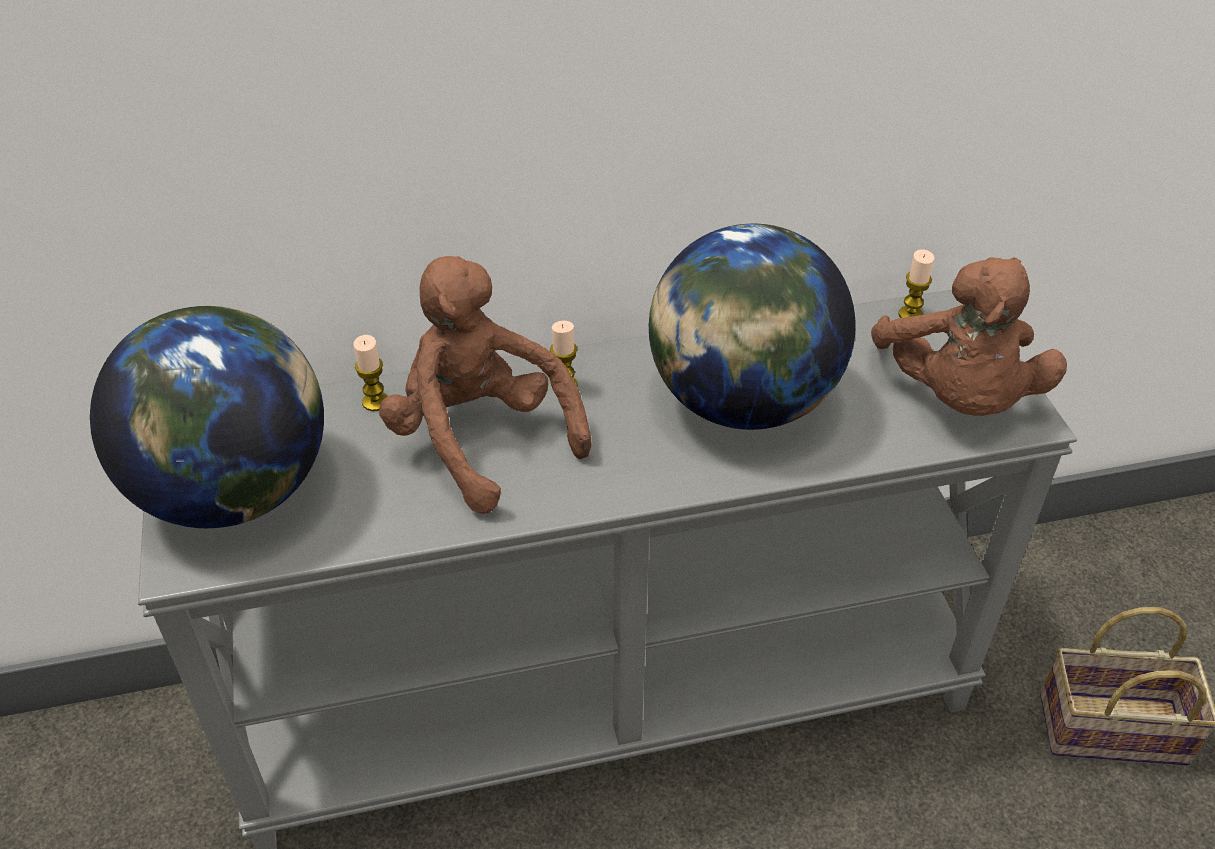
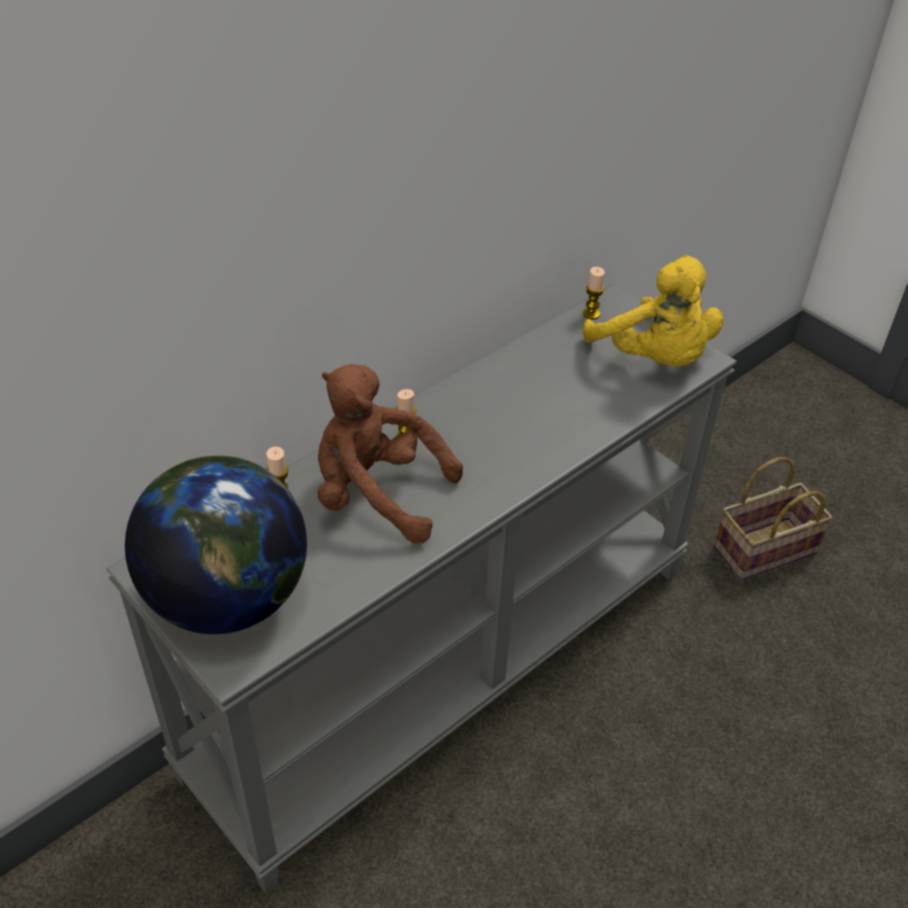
camera: 30 degrees left, 0 degrees up
(741, 402) = (529, 407): globe -> none
(955, 397) = (654, 359): brown plush toy -> yellow plush toy

